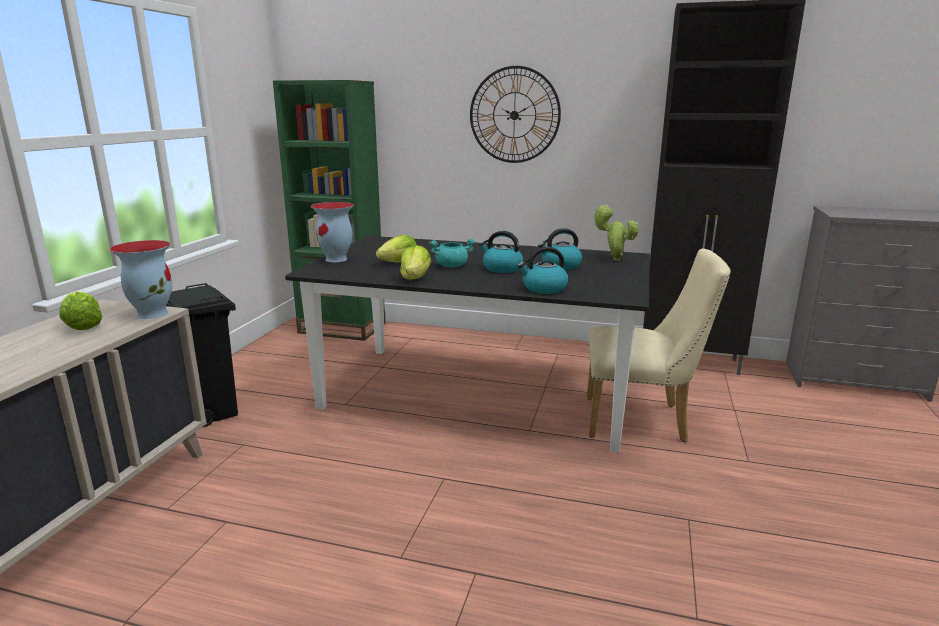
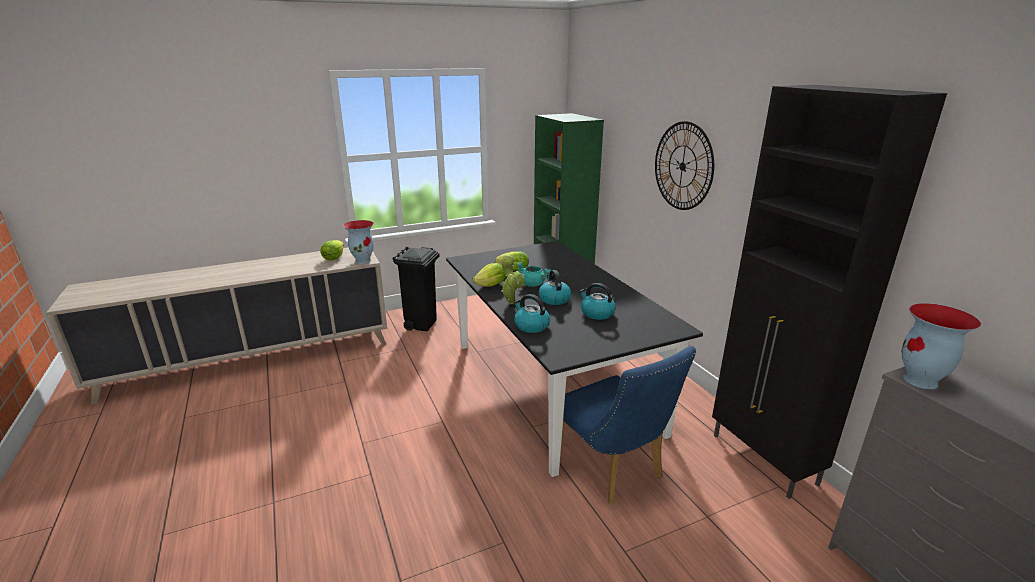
camera: 50 degrees right, 5 degrees up
(337, 259) = (493, 255): vase -> vase (921, 381)
(613, 259) = (652, 325): potted plant -> potted plant (511, 302)
(643, 421) = (613, 471): beige chair -> blue chair

